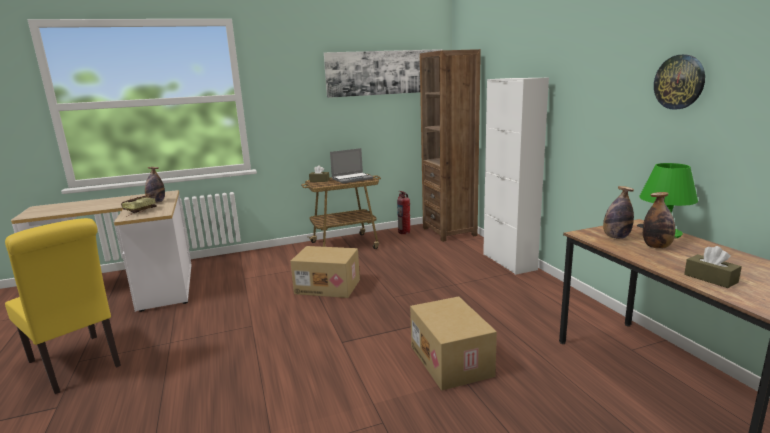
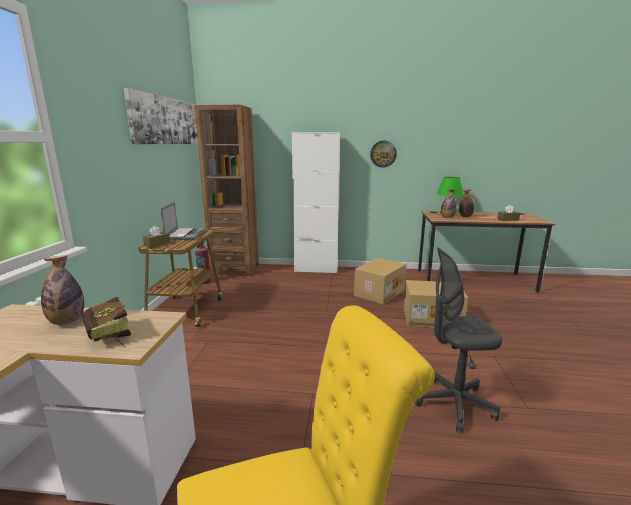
camera: 65 degrees left, 0 degrees up
(262, 399) = (454, 404): none -> grey office chair
(328, 286) = (272, 336): cardboard box -> cardboard box (379, 292)
(679, 82) = (437, 136): wall clock -> wall clock (383, 154)

